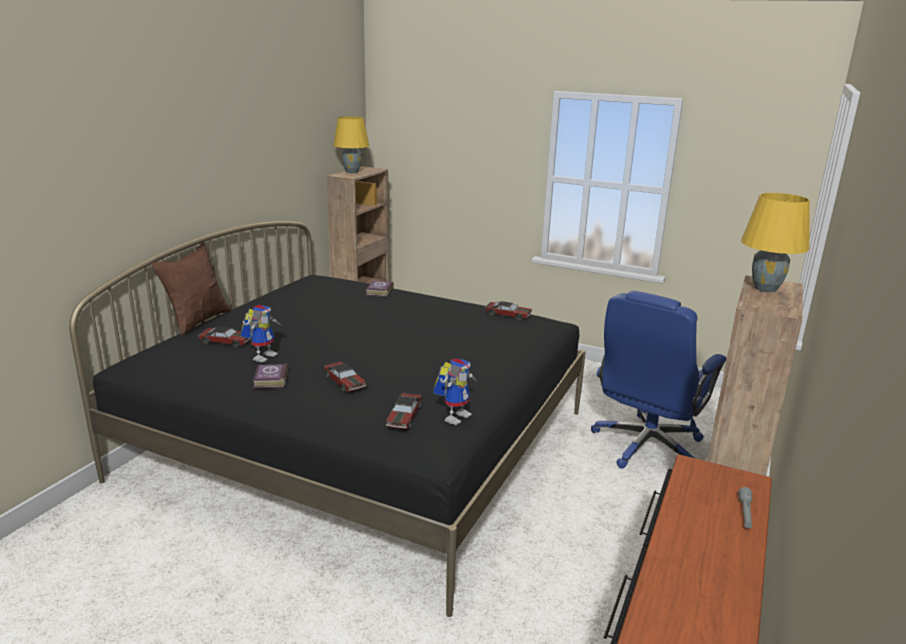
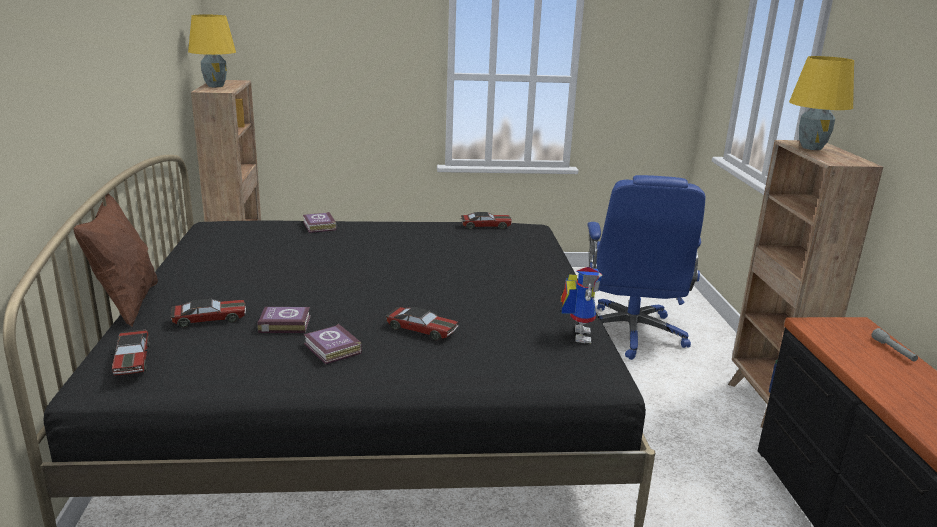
camera: 30 degrees left, 0 degrees up
(263, 356) = (283, 324): toy robot -> book
(404, 417) = (534, 349): toy car -> toy car (132, 360)

